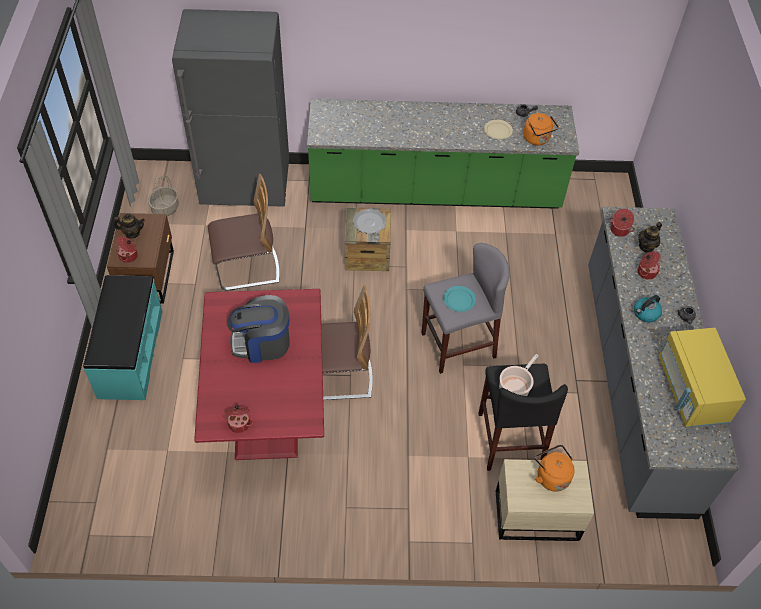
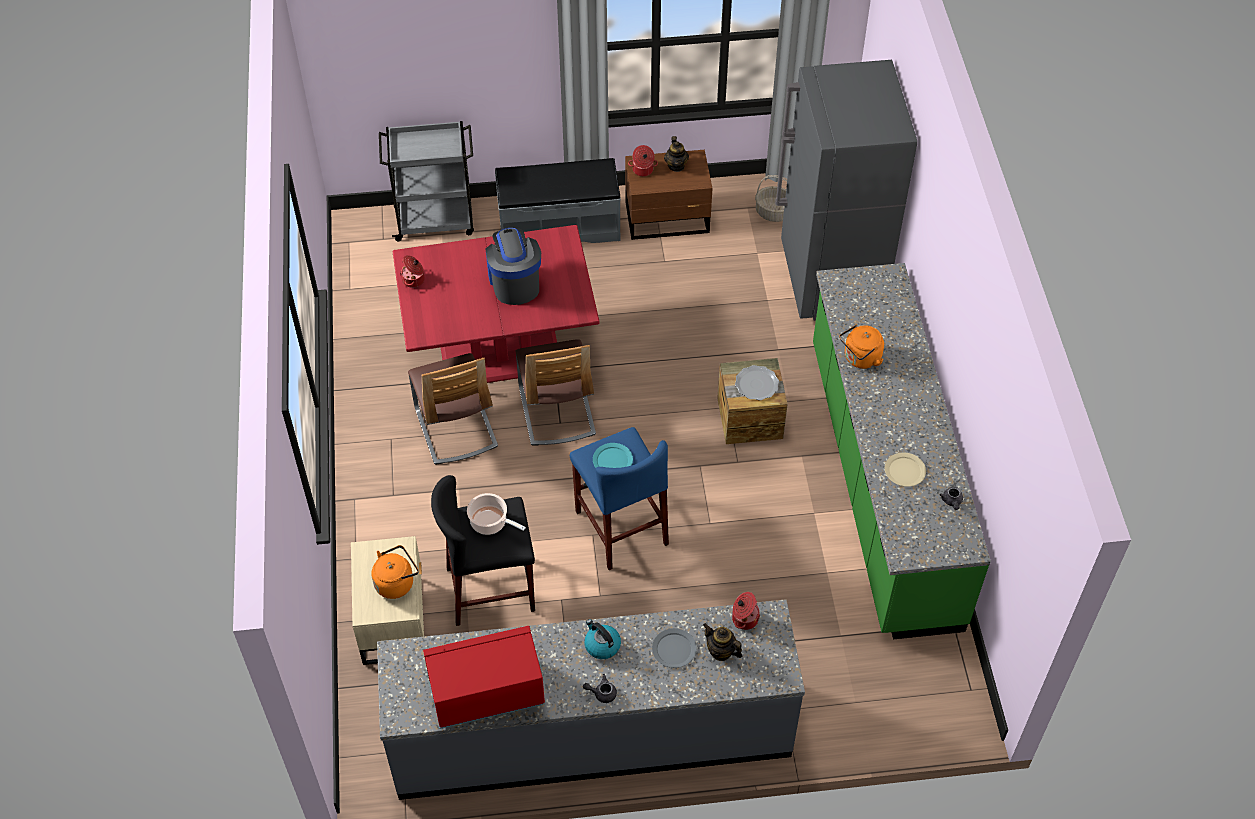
camera: 85 degrees right, 0 degrees up
(87, 453) = (436, 220): none -> grey cart
(130, 353) = (559, 226): turquoise bench -> grey bench
(247, 268) = (699, 303): chair -> chair (456, 427)
(458, 345) = (621, 527): grey stool -> blue stool
(537, 139) = (901, 519): orange kettle -> orange kettle (860, 359)
(646, 272) = (674, 649): cooking pot -> grey plate
(692, 391) = (486, 692): yellow microwave -> red microwave

